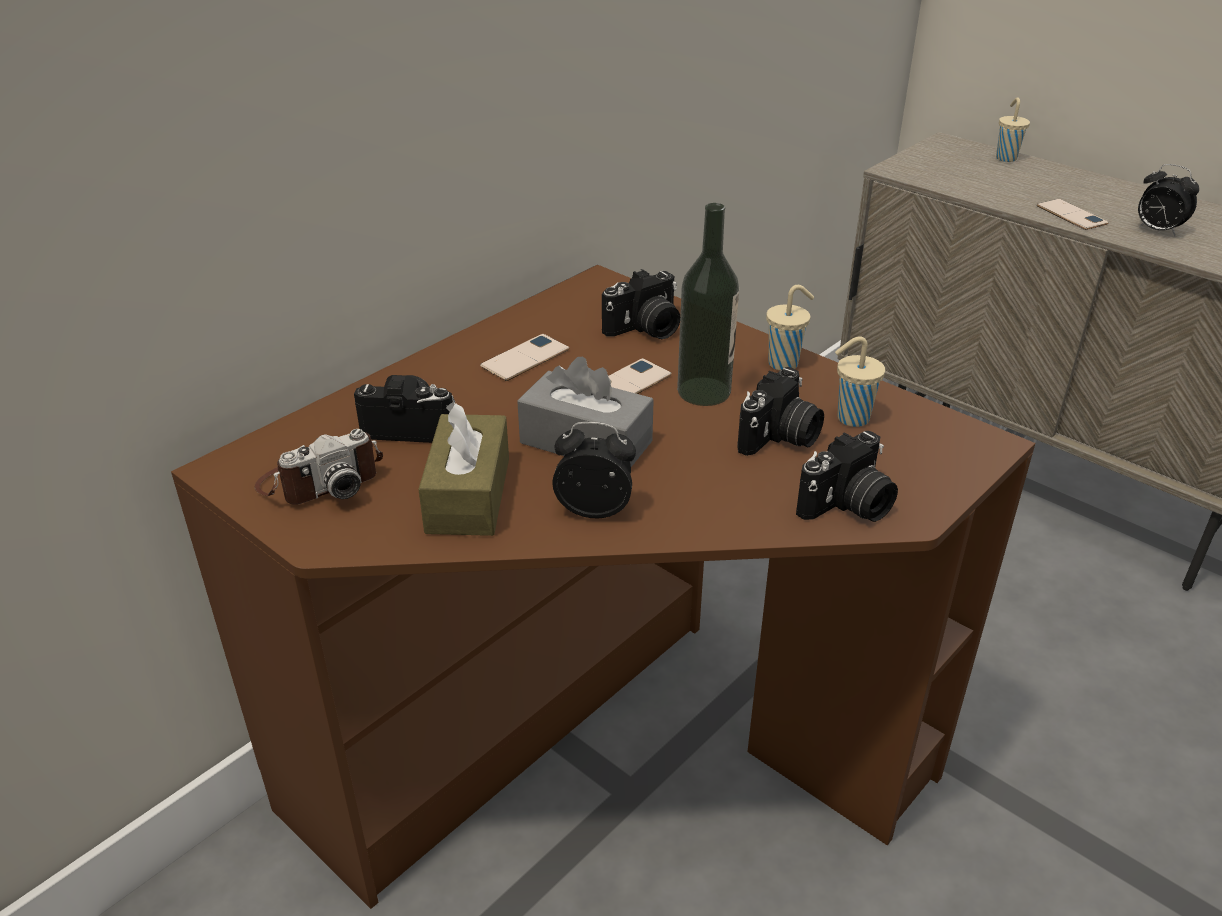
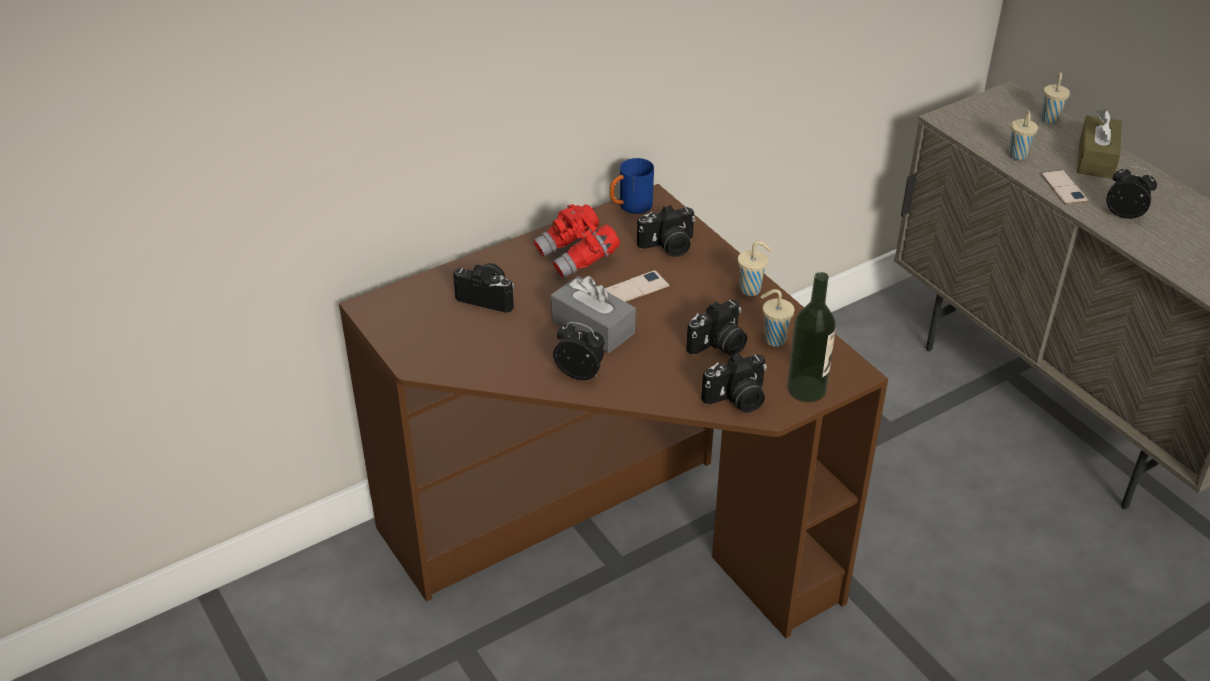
camera: 15 degrees right, 5 degrees up
(321, 480) = (424, 325): camera -> none
(468, 495) = (508, 350): brown tissue box -> brown tissue box (1096, 158)
(525, 358) = (577, 256): phone -> red binoculars
(573, 293) = (630, 207): none -> blue mug
(704, 391) = (685, 302): bottle -> bottle (806, 389)
(998, 193) = (1017, 156): none -> beige cup
(1156, 231) = (1124, 214): alarm clock -> alarm clock turned 150 degrees clockwise

